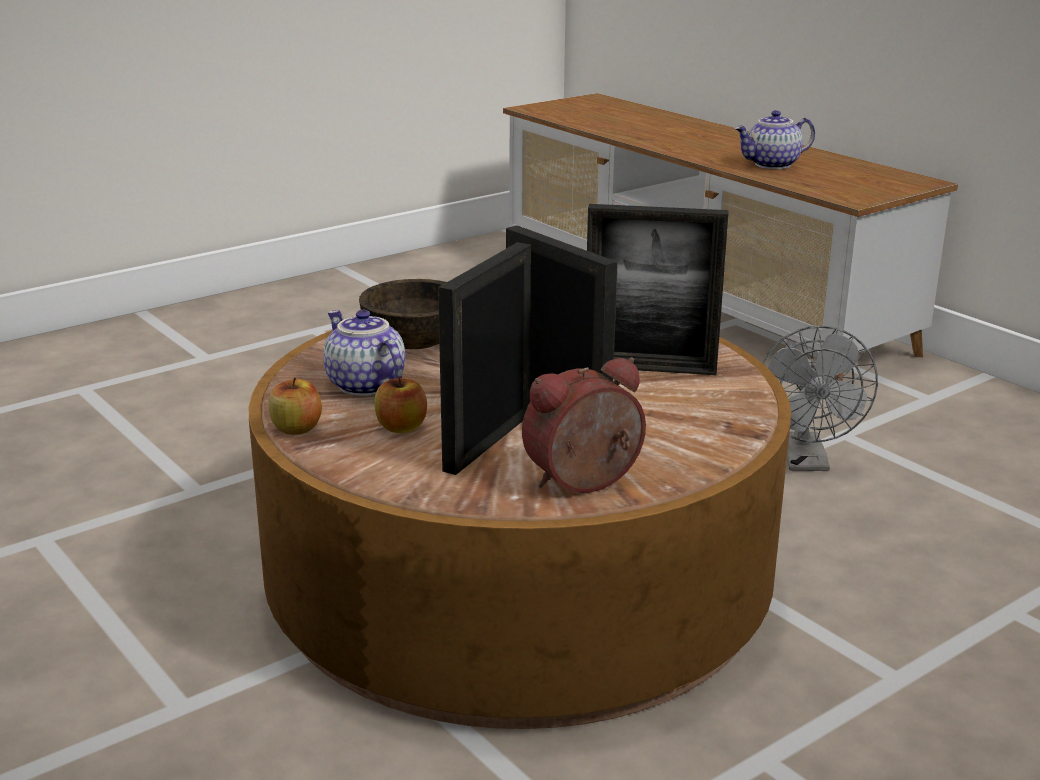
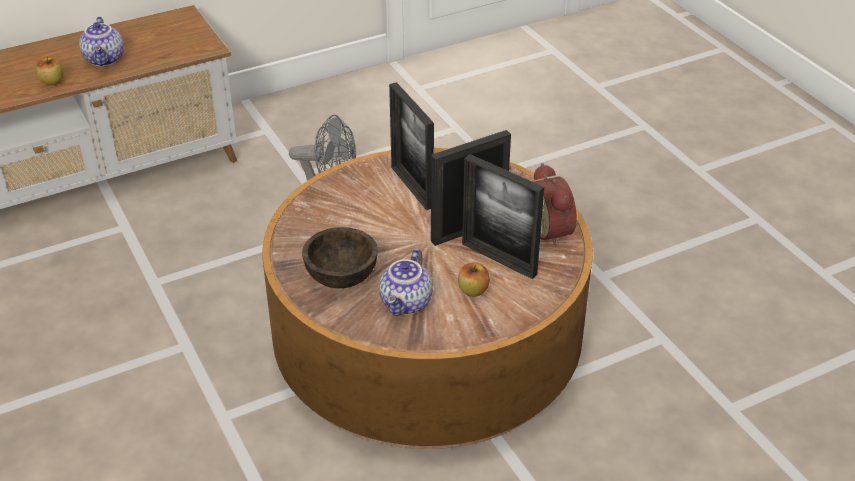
camera: 80 degrees left, 15 degrees up
(296, 429) = (466, 334): apple -> apple (52, 81)
(363, 385) = (407, 303): teapot -> teapot turned 45 degrees counterclockwise
(649, 368) = (412, 187): picture frame -> picture frame turned 135 degrees clockwise

